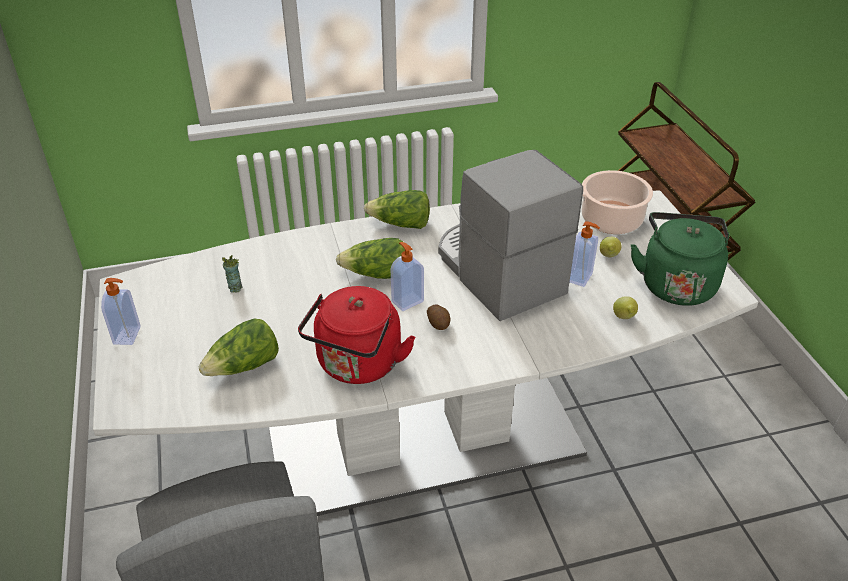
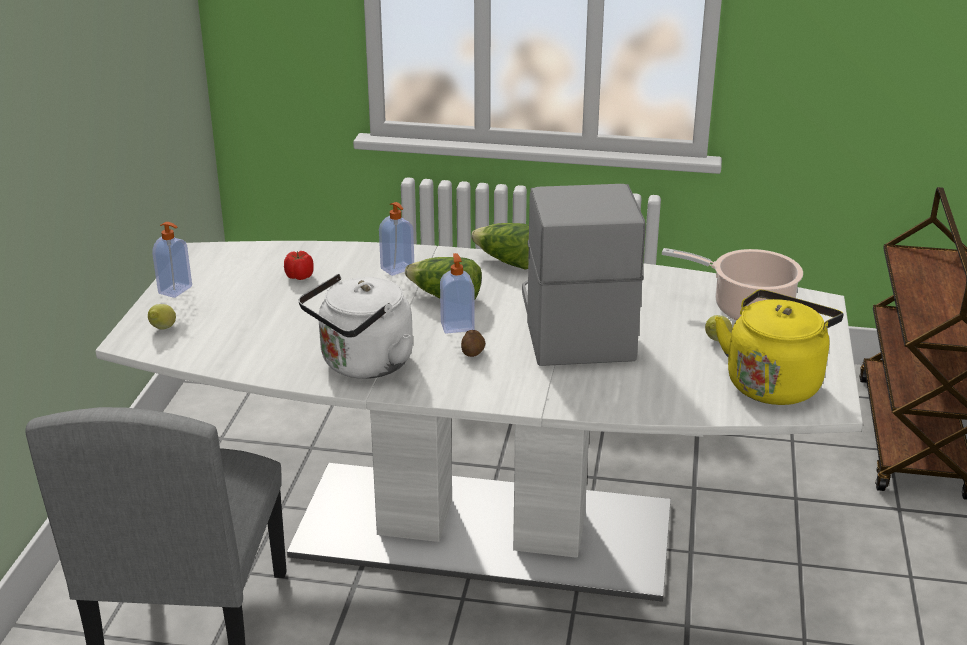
camera: 25 degrees right, 10 degrees down
(235, 288) = (299, 277): cup -> tomato
(244, 366) = (258, 338): lettuce -> none
(358, 366) = (363, 365): red kettle -> white kettle
(580, 278) = (665, 351): soap dispenser -> soap dispenser (398, 269)
(624, 318) = (680, 397): lemon -> lemon (162, 329)
(676, 283) = (774, 382): green kettle -> yellow kettle

